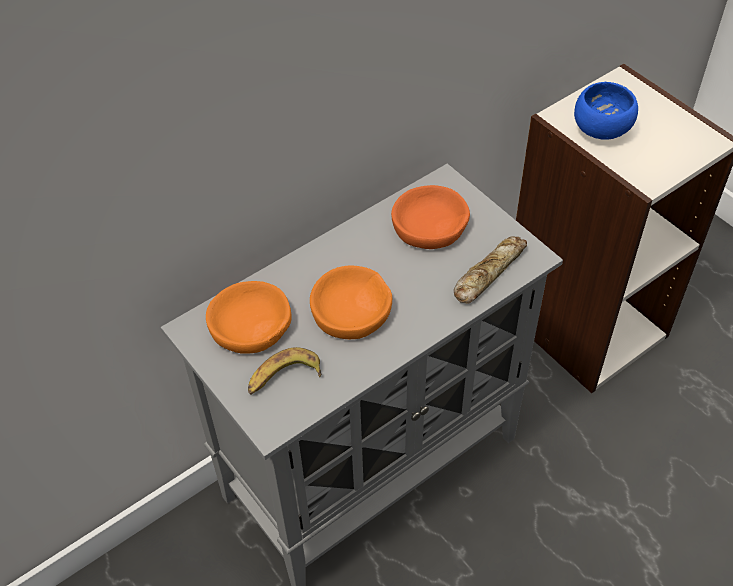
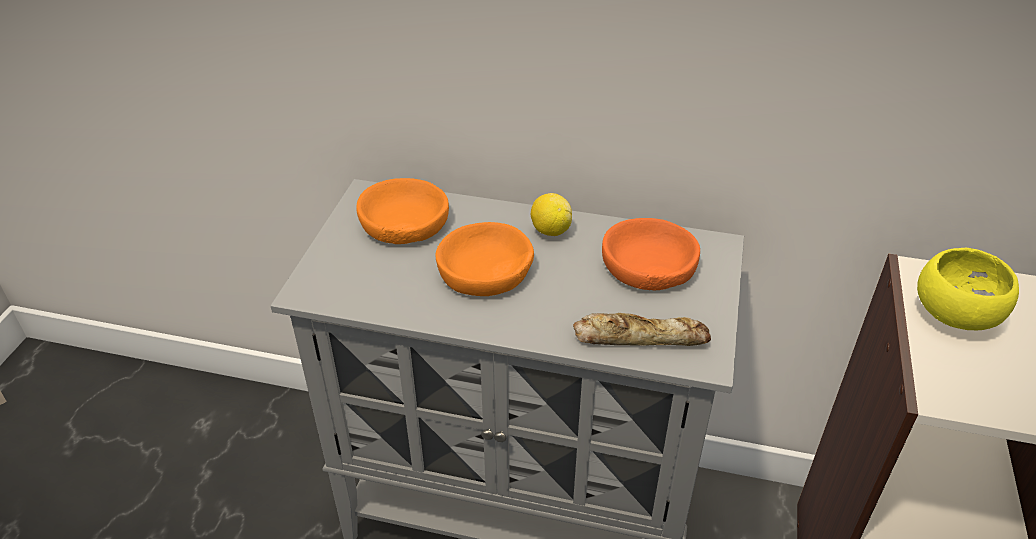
camera: 50 degrees right, 10 degrees down
(283, 377) = (366, 270): banana -> none
(346, 251) = (550, 230): none -> lemon
(603, 130) = (957, 316): blue bowl -> yellow bowl

